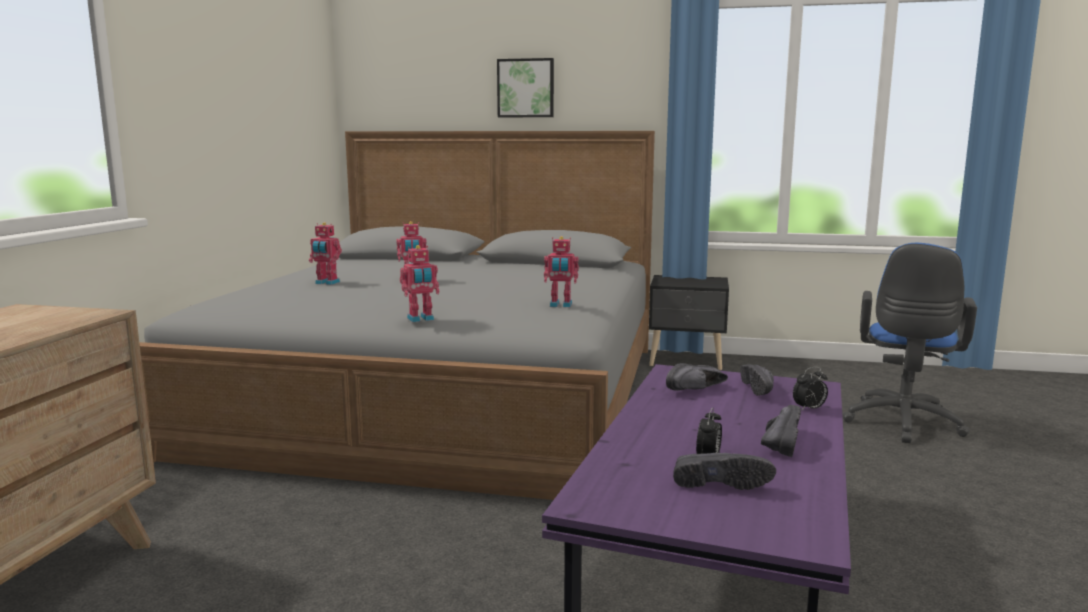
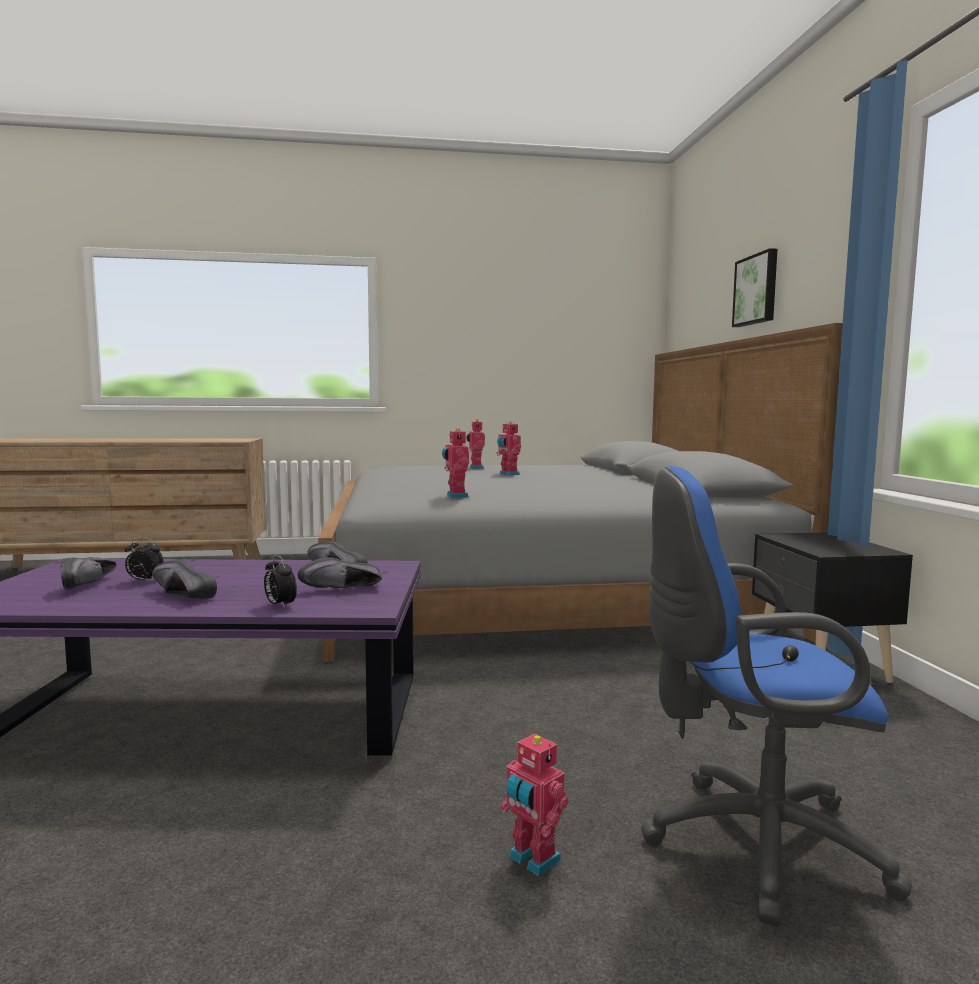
camera: 70 degrees right, 5 degrees down
(421, 319) = (376, 484): toy robot -> toy robot (532, 860)
(778, 442) = (177, 597): black shoe -> black shoe turned 150 degrees counterclockwise

